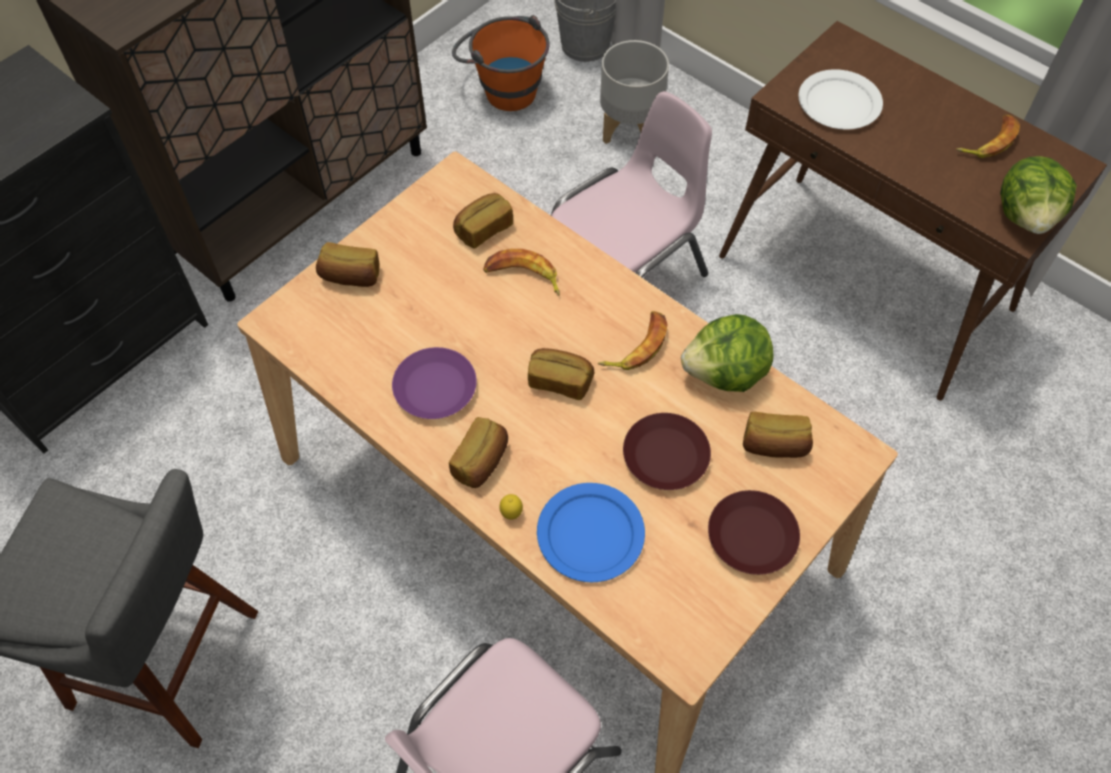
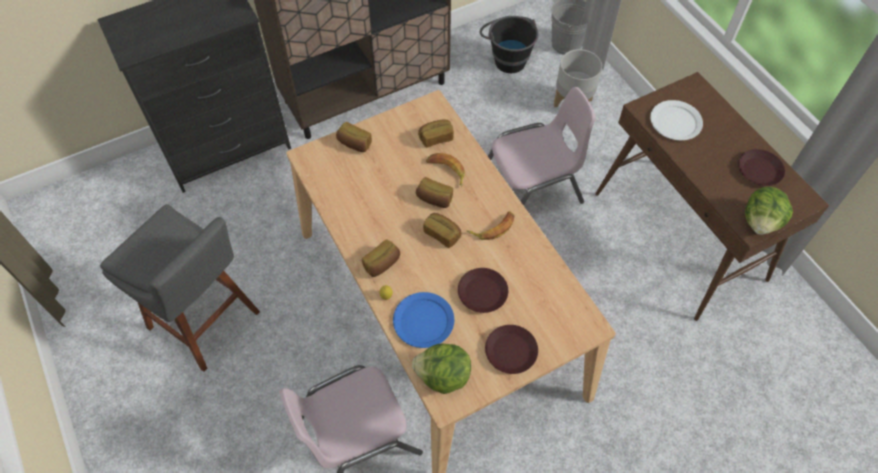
camera: 20 degrees right, 0 degrees up
(434, 388) = (373, 217): purple plate -> none
(503, 88) = (506, 57): orange bucket -> black bucket
(725, 374) = (536, 258): lettuce -> lettuce (443, 376)
(774, 446) = (545, 307): bread -> bread (434, 199)
(989, 141) = (759, 170): banana -> brown plate

